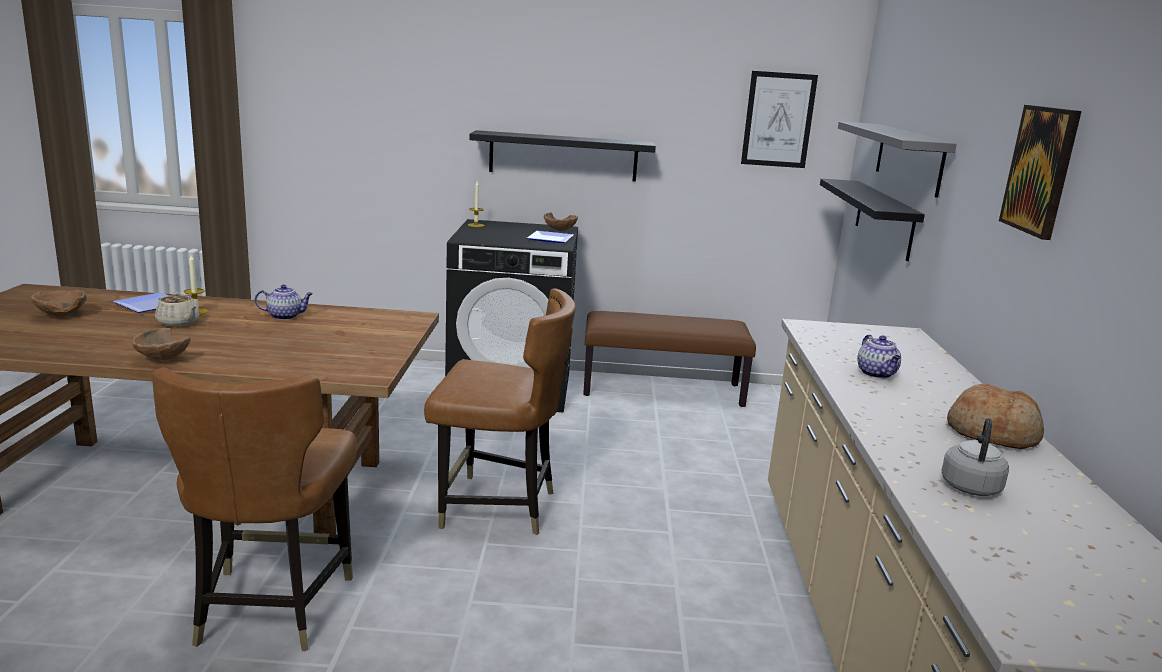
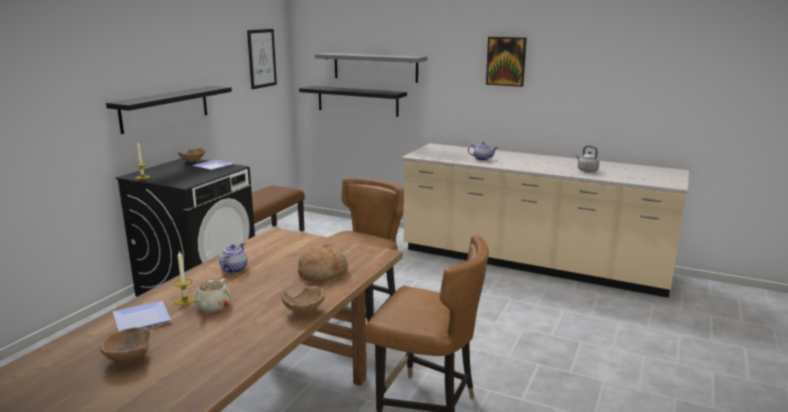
camera: 65 degrees left, 0 degrees up
(179, 323) = (213, 306): beige teapot -> beige teapot turned 135 degrees clockwise
(993, 434) = (545, 159): bread -> bread (322, 272)

